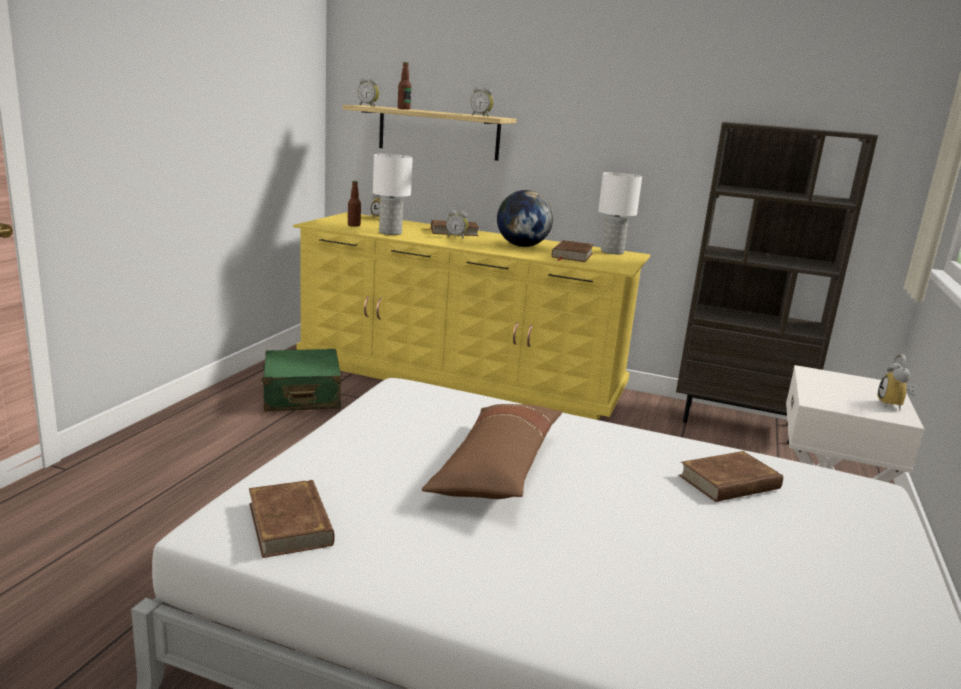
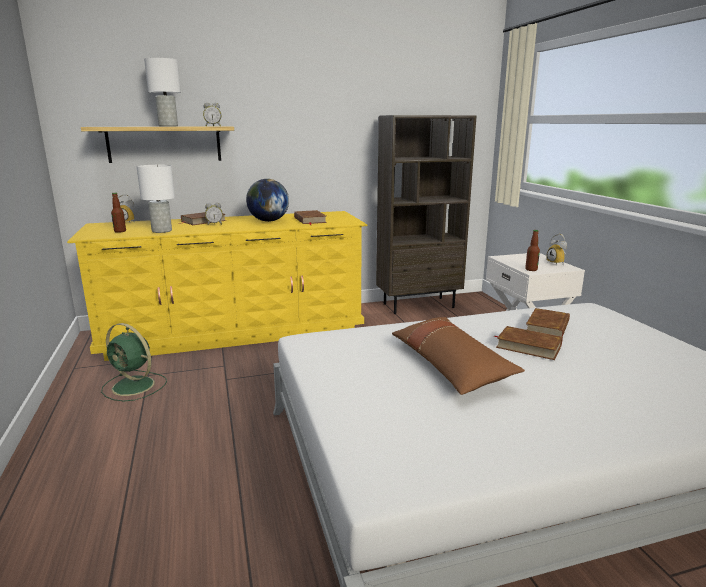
camera: 35 degrees left, 0 degrees up
(290, 523) = (415, 456): brown book -> brown book (528, 346)
(302, 396) = (134, 386): green suitcase -> green fan
(368, 106) = (101, 126): alarm clock -> none
(403, 109) = (136, 126): bottle -> bottle (531, 269)
(612, 251) = (324, 213): white table lamp -> white table lamp (168, 126)

